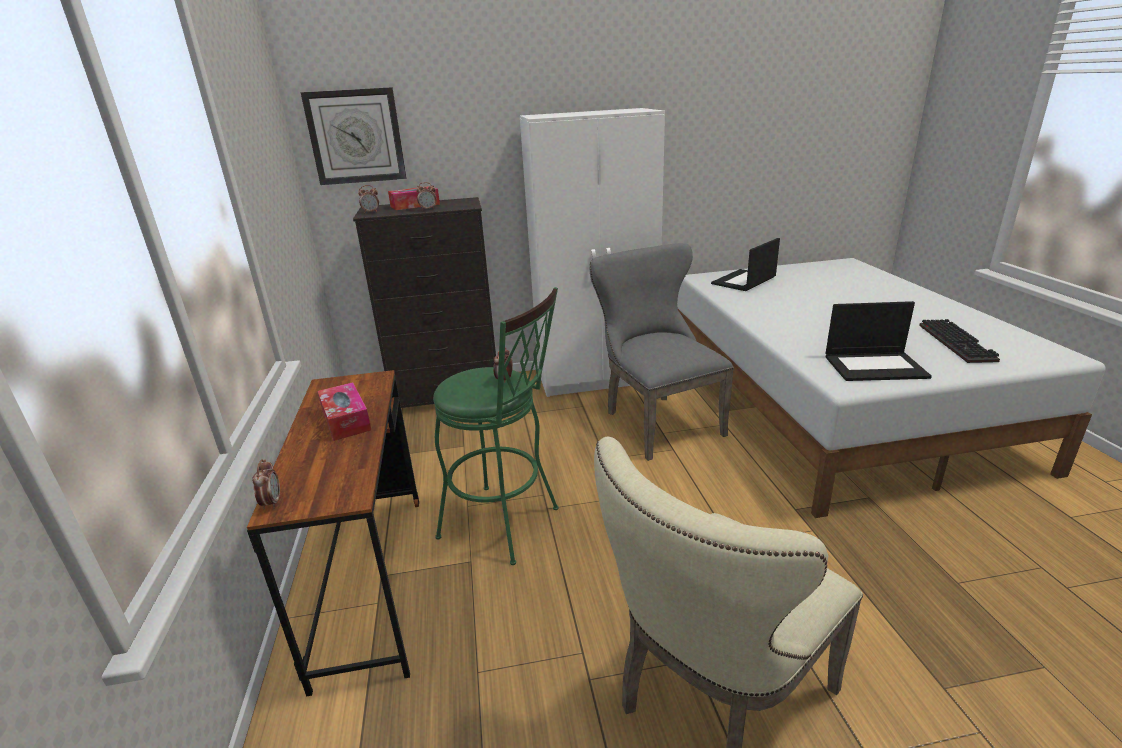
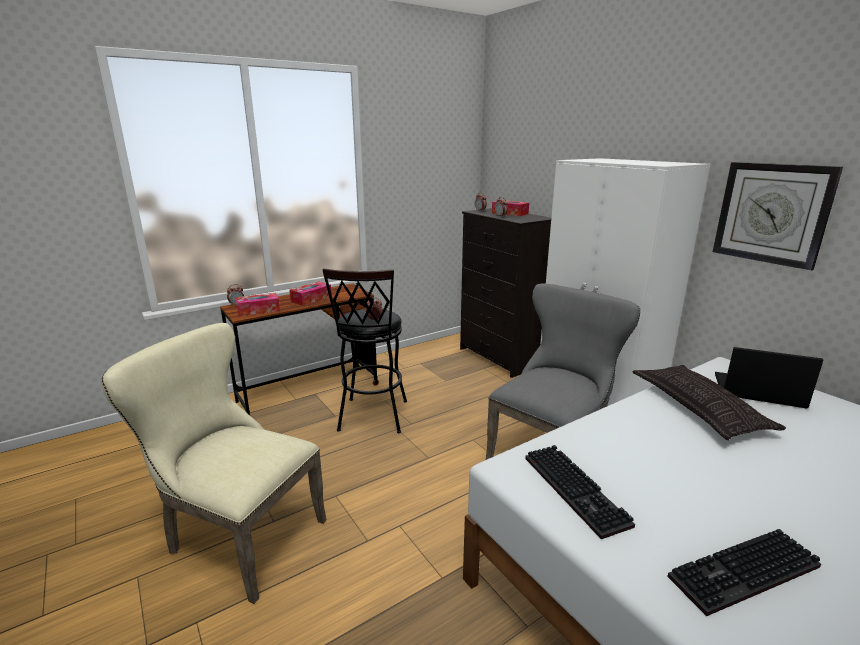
camera: 65 degrees right, 5 degrees down
(340, 476) = (258, 310): none -> tissue box
(356, 136) = (507, 161): wall clock -> wall clock (772, 213)
(507, 526) = (372, 419): green stool -> black stool
(762, 302) = (699, 407): none -> pillow
(875, 366) = (578, 491): laptop -> keyboard

